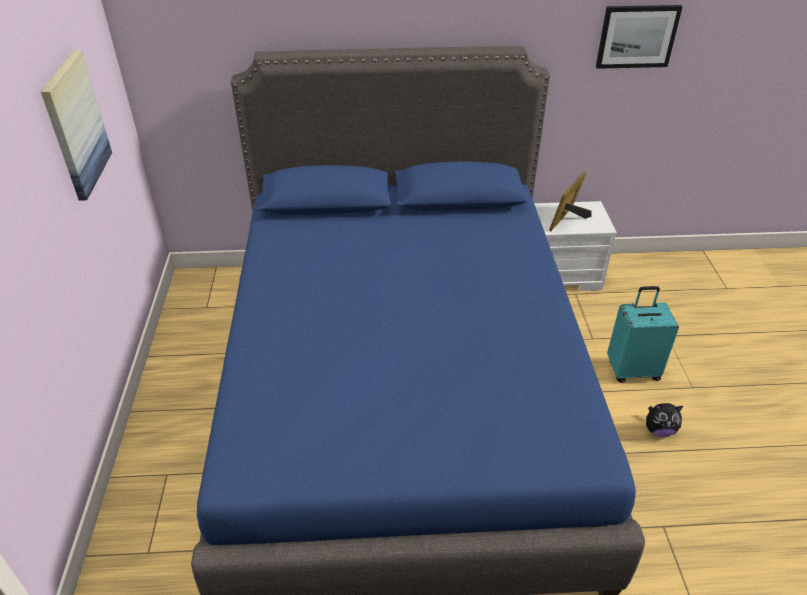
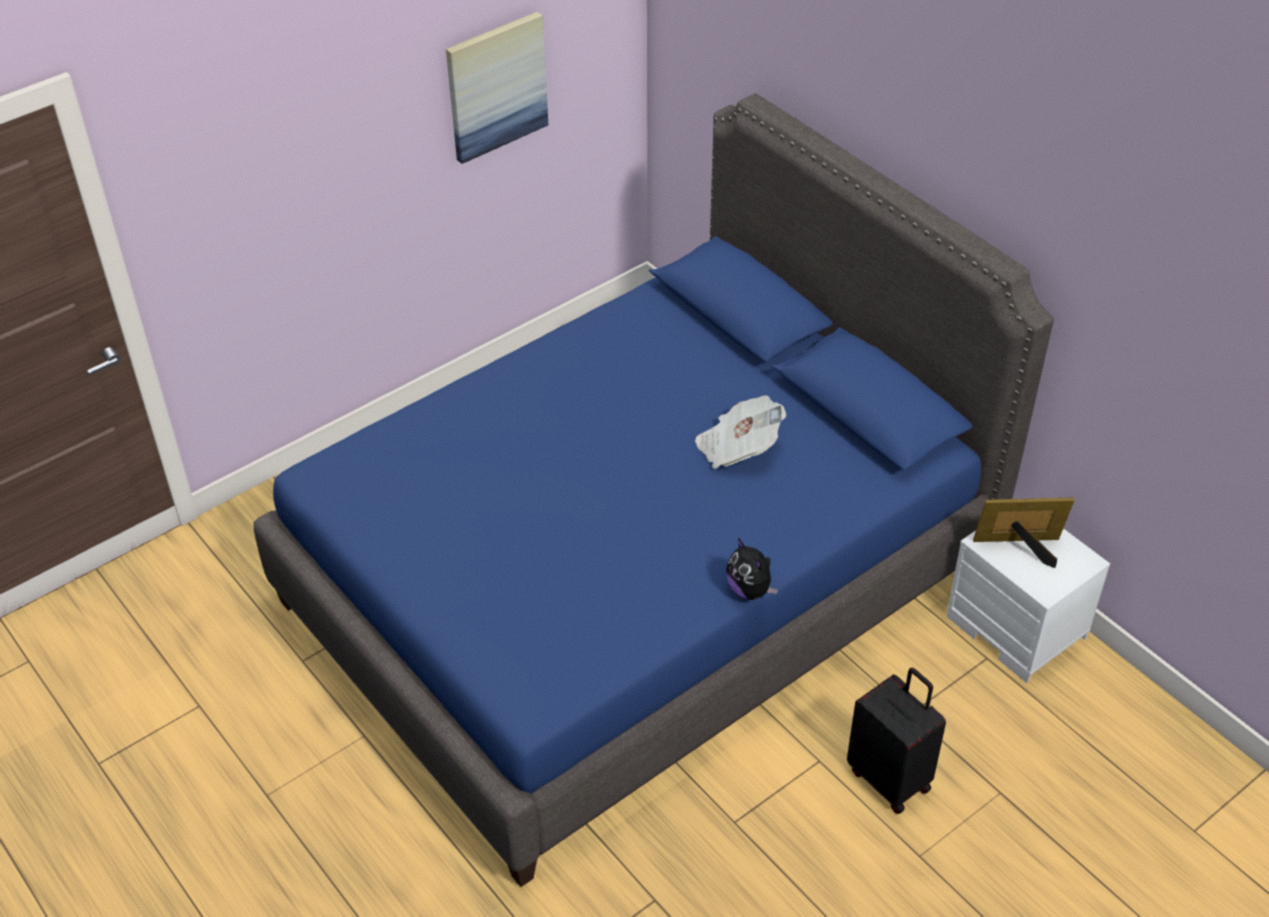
camera: 55 degrees right, 5 degrees up
(439, 253) = (738, 448): none -> newspaper
(632, 370) = (890, 778): turquoise suitcase -> black suitcase
(637, 36) = (1184, 354): picture -> none
(659, 430) = (804, 845): plush toy -> plush toy (750, 590)

